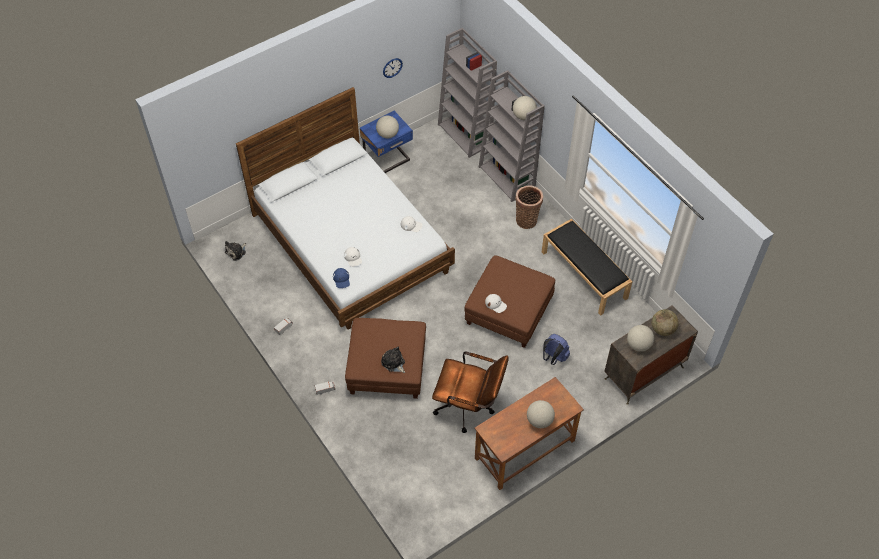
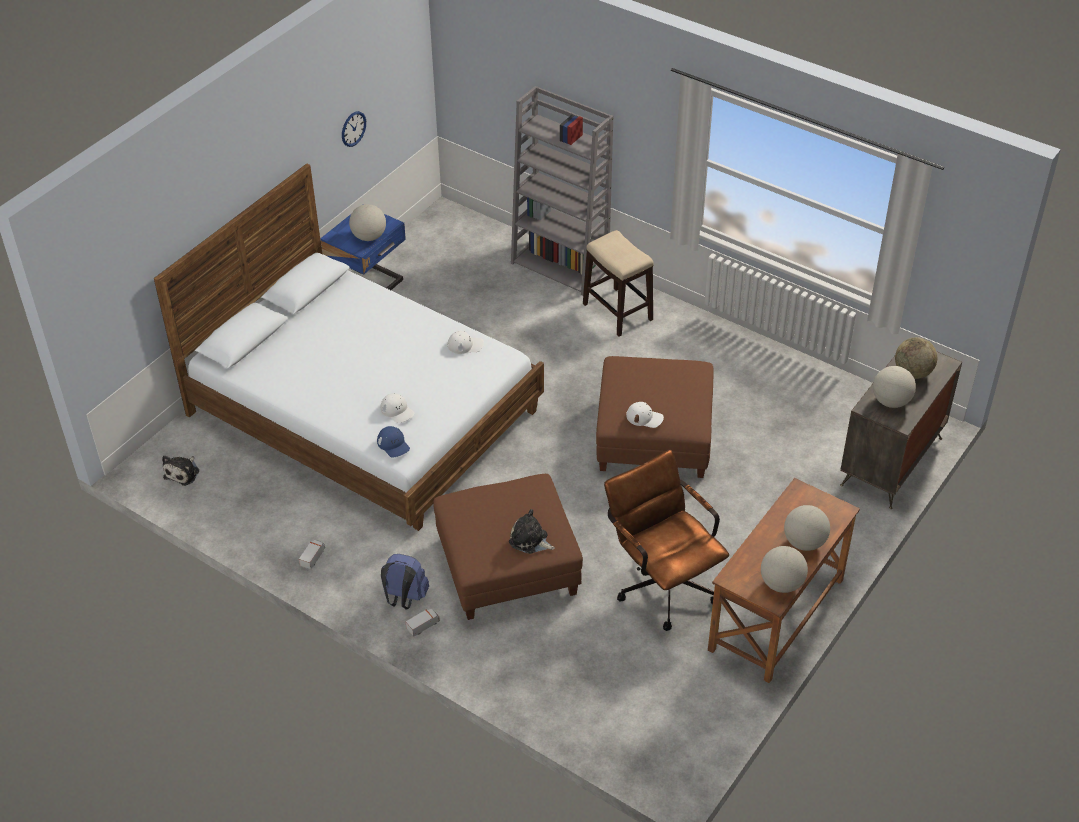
camera: 20 degrees left, 10 degrees down
(465, 135) = (470, 228): grey bookcase -> none
(469, 407) = (662, 582): brown office chair -> brown office chair turned 120 degrees counterclockwise
(523, 116) = (582, 144): globe -> globe (781, 584)
(527, 219) = (617, 311): basket -> stool
(553, 357) = (752, 479): blue backpack -> blue backpack (404, 598)
(584, 275) = (738, 360): black bench -> none

